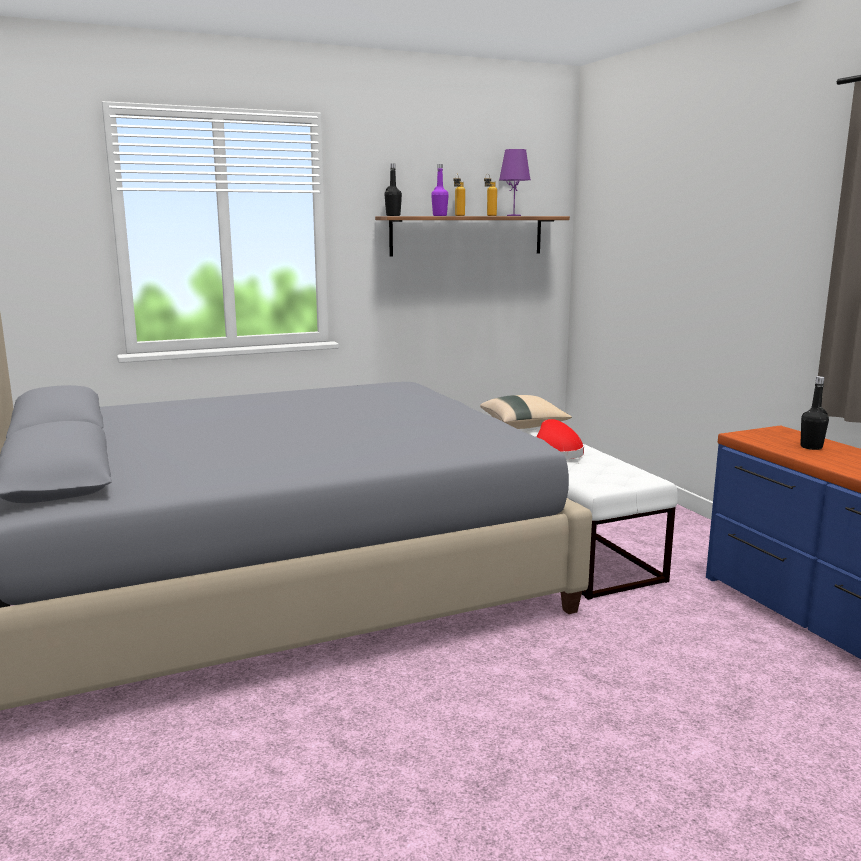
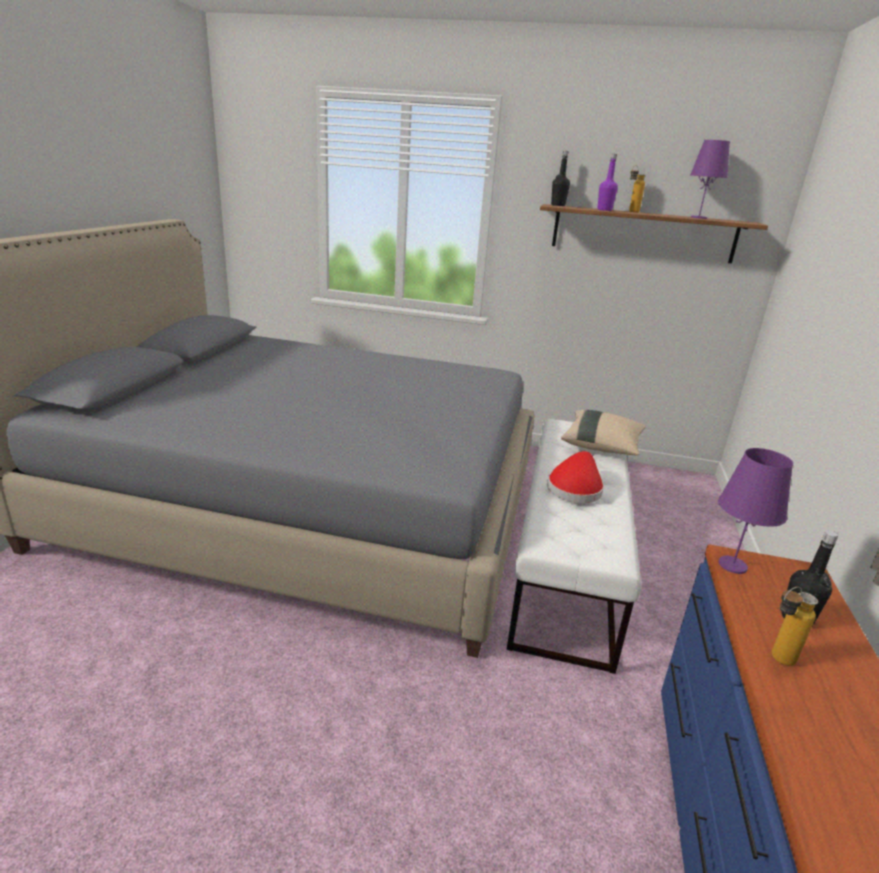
camera: 35 degrees right, 10 degrees up
(489, 215) = (663, 215): bottle -> bottle (775, 660)
(747, 437) = (732, 565): none -> purple table lamp

